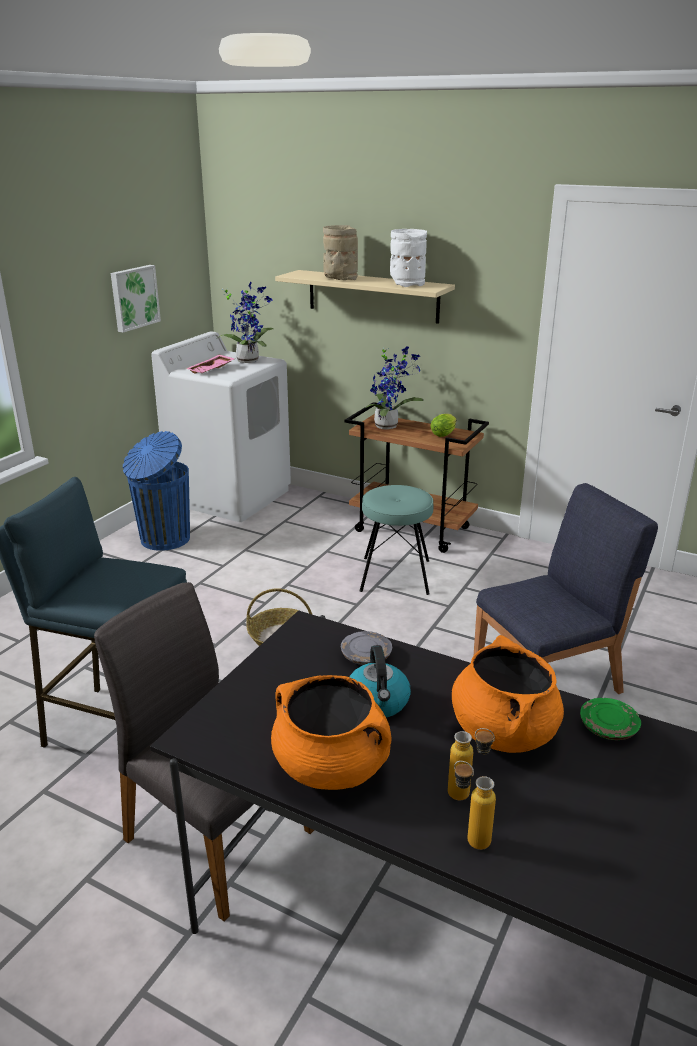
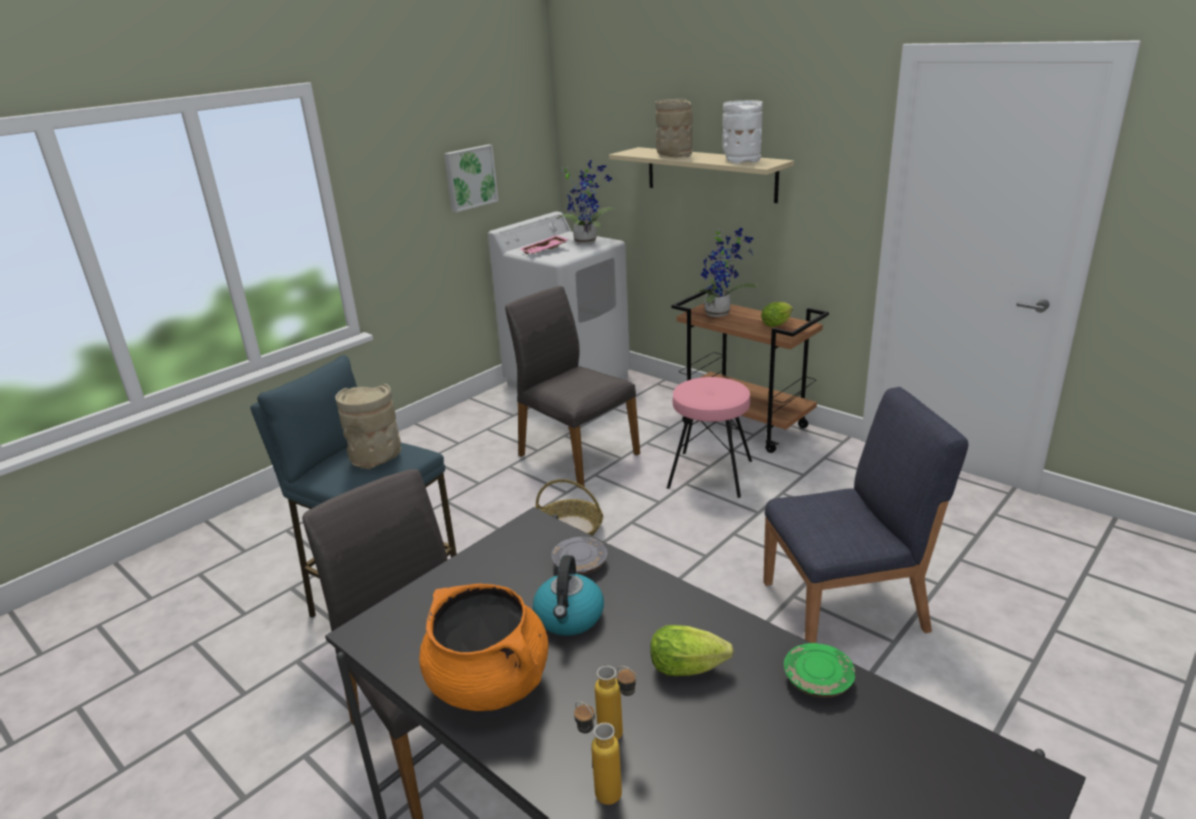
camera: 15 degrees right, 0 degrees up
(121, 579) = (376, 460): none -> beige vase
(164, 539) = (489, 419): blue trash can -> none
(263, 567) = (576, 454): none -> grey chair
(395, 575) = (710, 474): turquoise stool -> pink stool
(503, 731) = (692, 668): orange cooking pot -> lettuce

